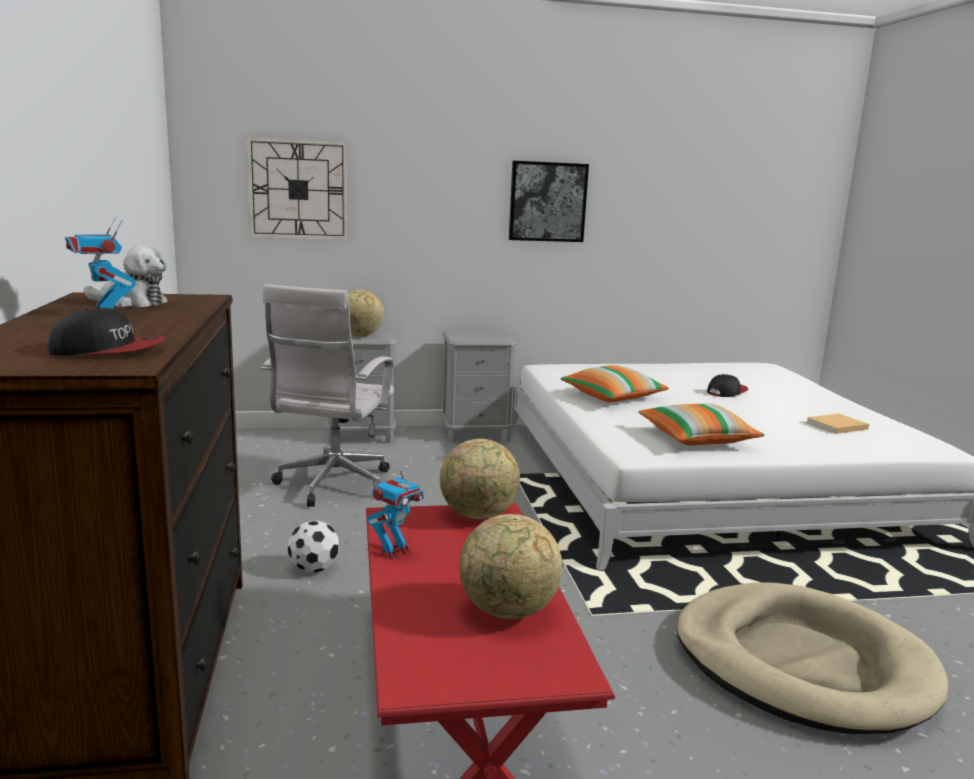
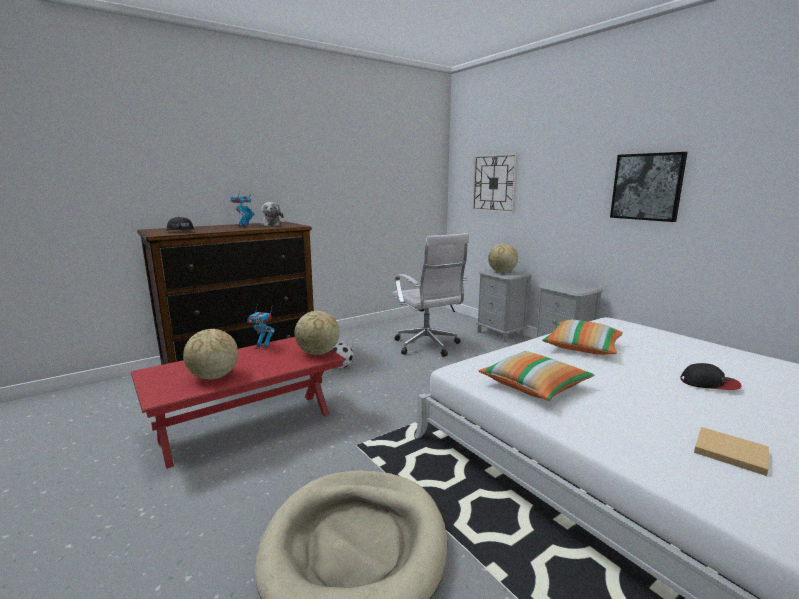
camera: 65 degrees right, 0 degrees up
(332, 486) = (428, 346): white office chair -> white office chair turned 105 degrees counterclockwise

